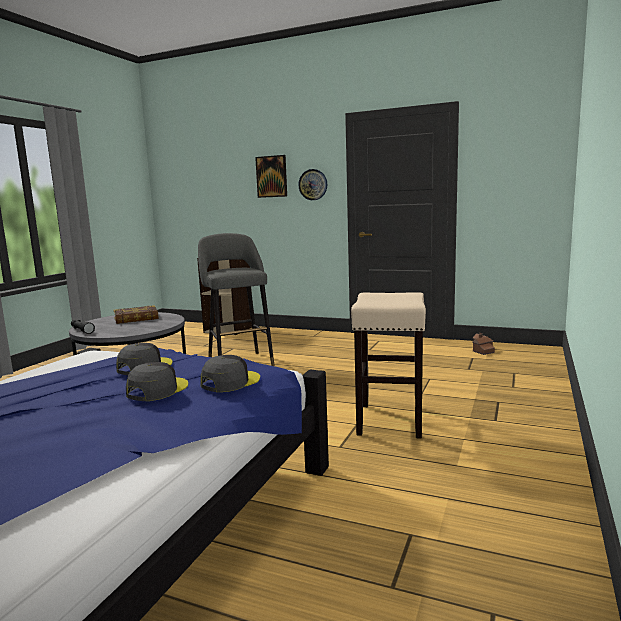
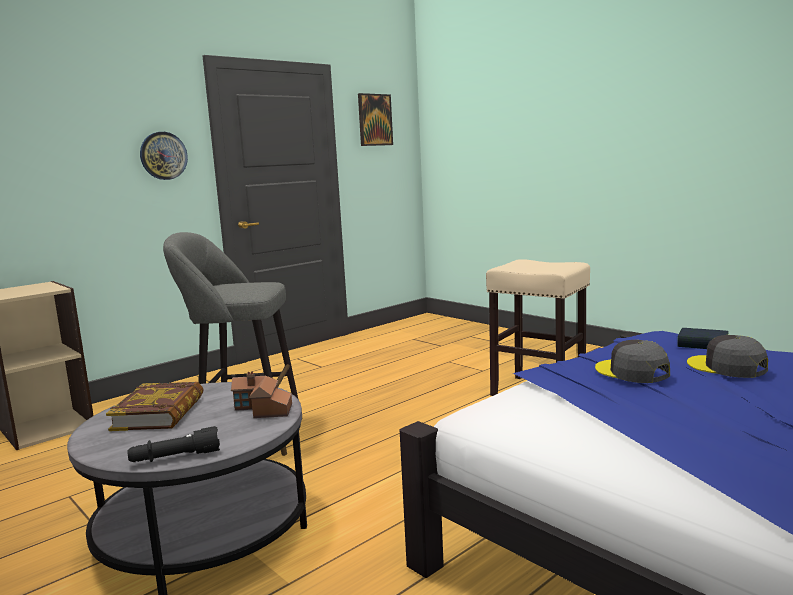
camera: 65 degrees left, 0 degrees up
(230, 382) = (702, 344): grey cap -> book
(271, 176) = (86, 140): picture -> picture (374, 120)
(481, 350) = (397, 332): toy house -> toy house (262, 409)

